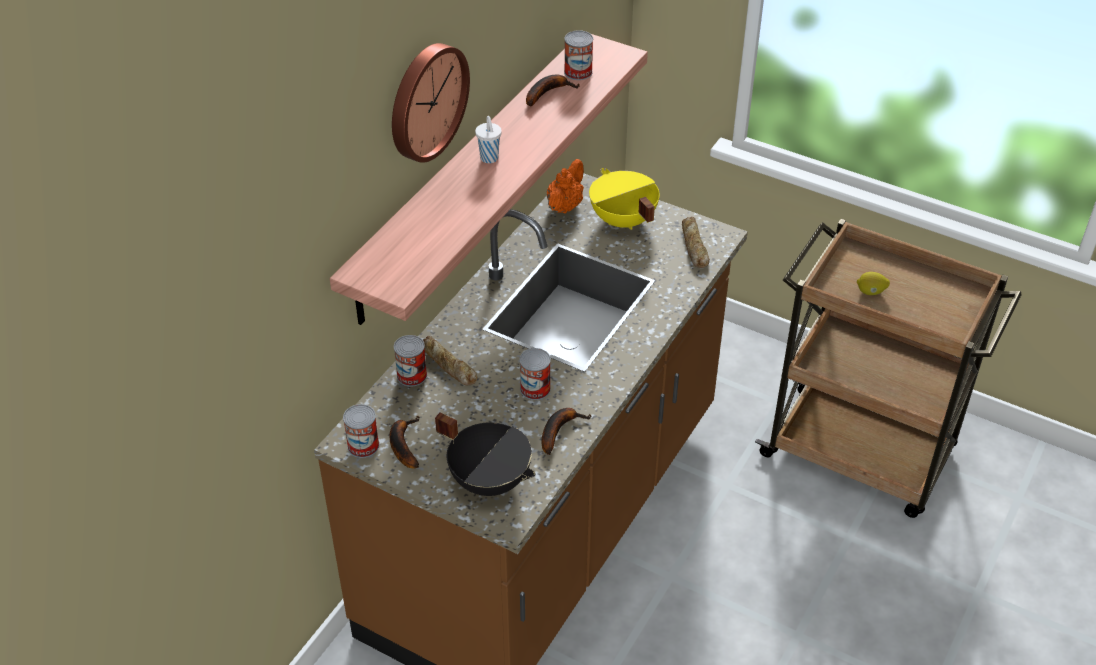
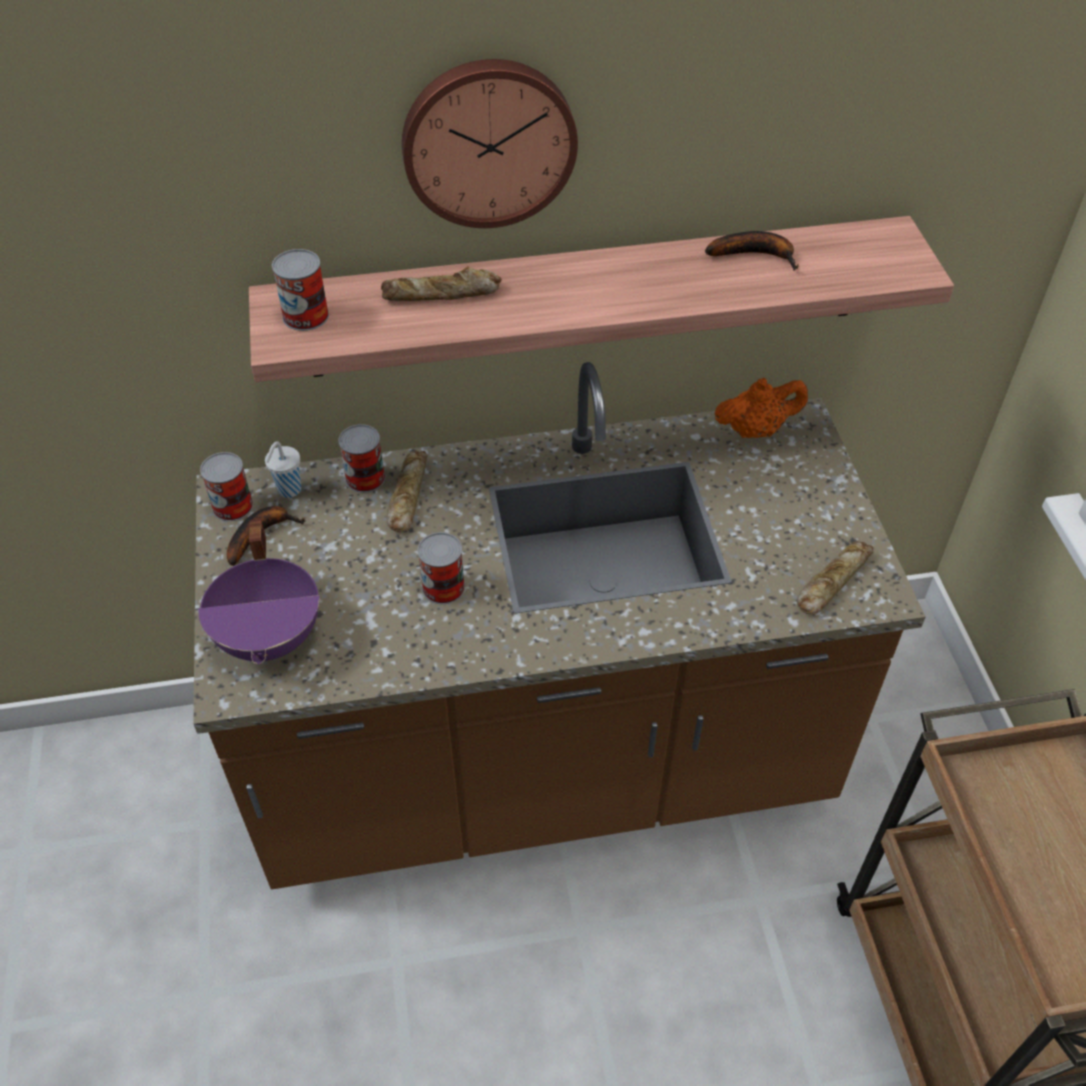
camera: 50 degrees right, 5 degrees up
(437, 210) = (442, 294): none -> bread
(489, 159) = (578, 280): white cup -> white cup (288, 490)
(490, 479) = (271, 637): black cooking pot -> purple cooking pot
(559, 430) = (400, 649): banana -> none
(578, 72) = (828, 255): can -> can (305, 316)
(622, 220) = (793, 491): yellow cooking pot -> none
(870, 292) = (1025, 827): lemon -> none

